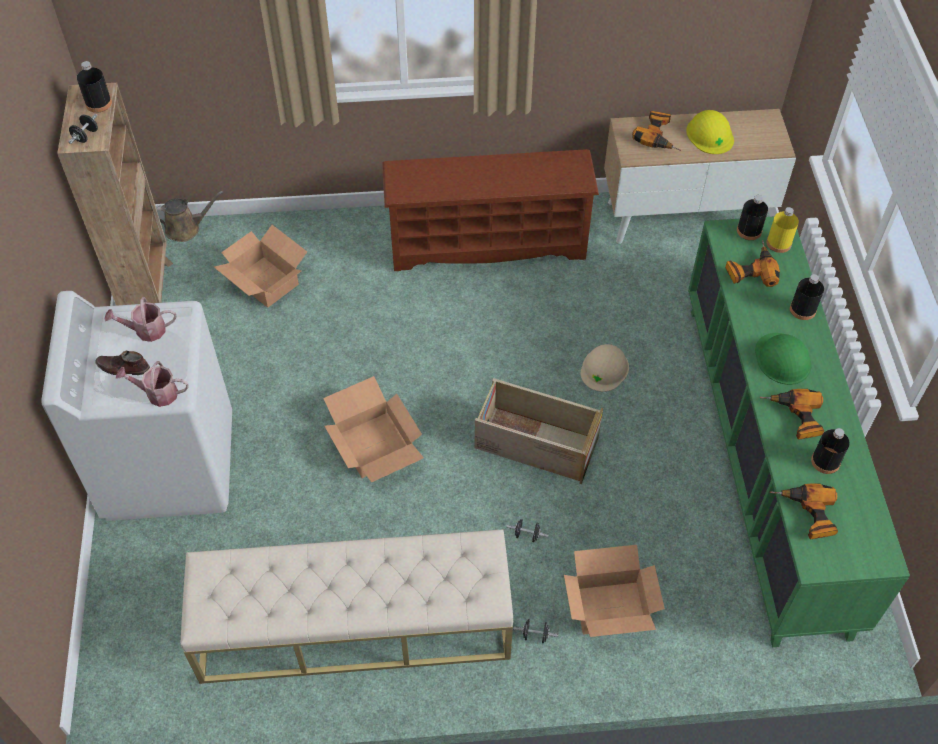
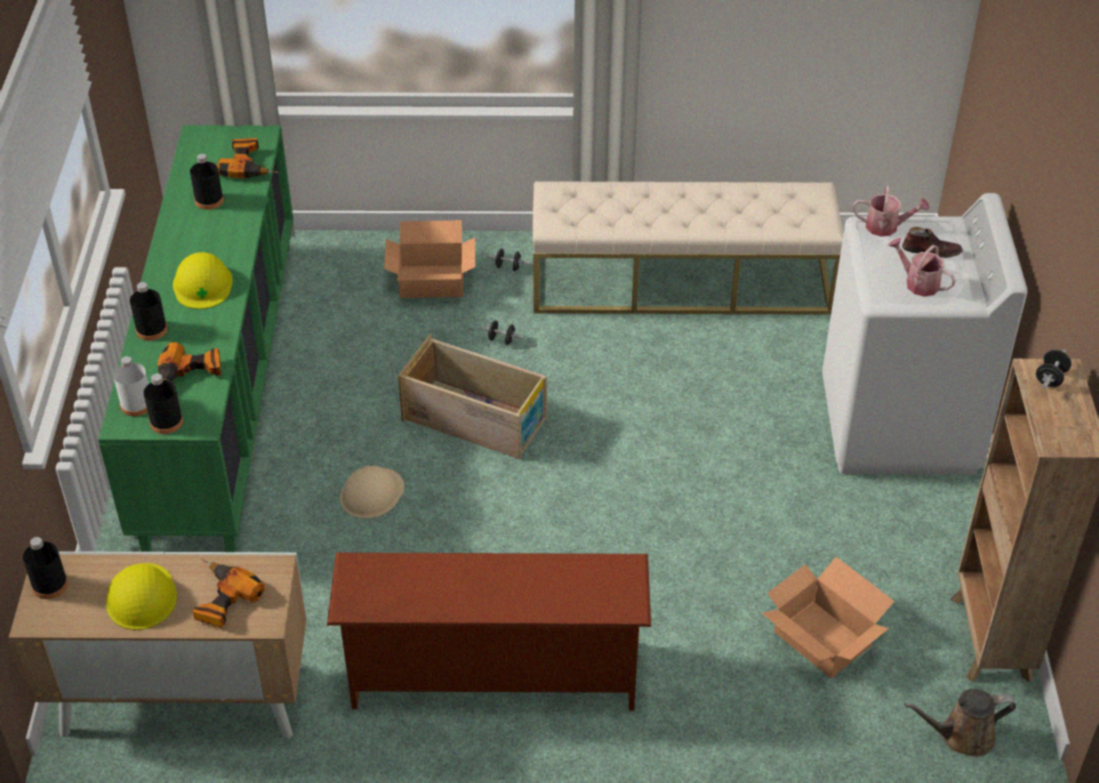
camera: 175 degrees left, 10 degrees down
(98, 103) = (1053, 424): black bottle -> black bottle (50, 585)
(146, 330) = (918, 283): watering can -> watering can turned 135 degrees counterclockwise
(373, 444) = (664, 431): cardboard box -> none
(779, 243) = (136, 404): yellow bottle -> white bottle
(782, 359) = (203, 284): green hard hat -> yellow hard hat
(795, 418) = (219, 234): power drill -> none

